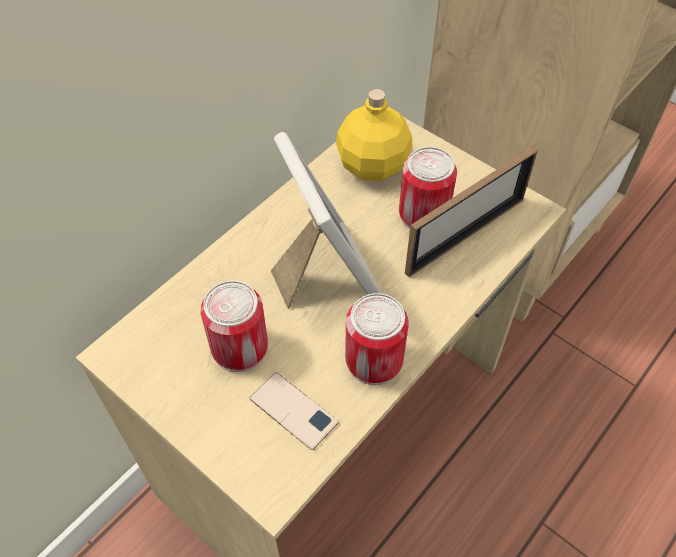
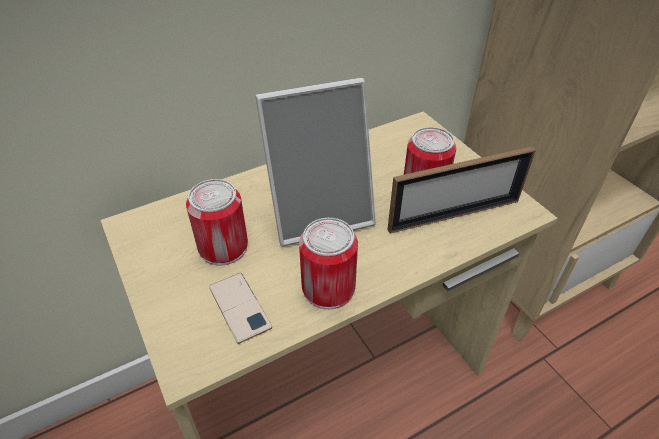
camera: 20 degrees right, 10 degrees down
(324, 273) = (319, 213): picture frame -> picture frame turned 75 degrees clockwise
(372, 166) = (396, 149): yellow bottle -> none

